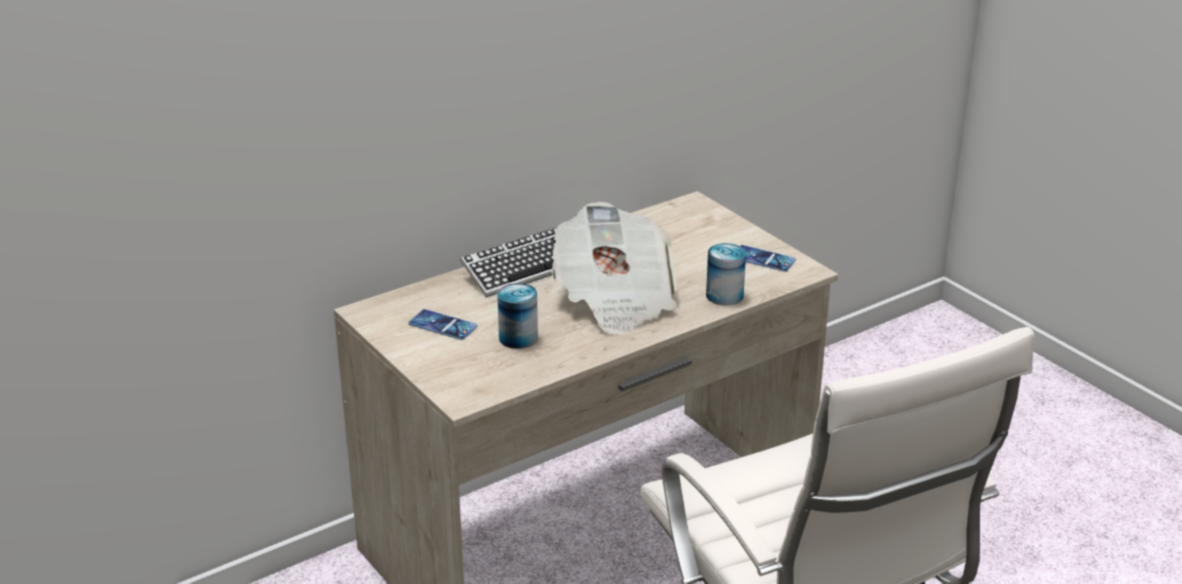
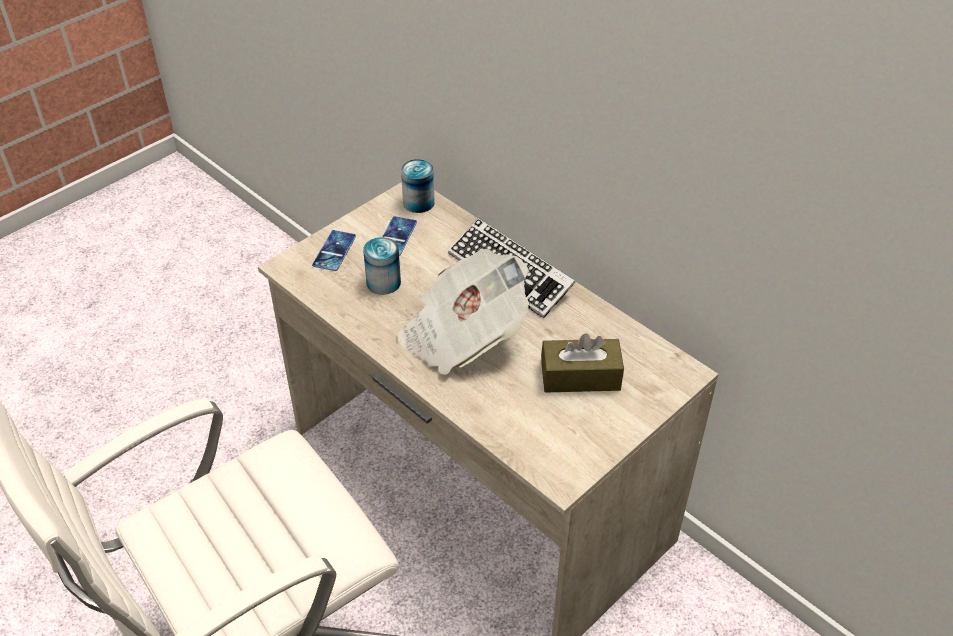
camera: 80 degrees right, 15 degrees up
(687, 248) = (580, 376): none -> brown tissue box
(724, 295) = (489, 414): can -> can (418, 202)
(763, 259) = (576, 441): phone -> phone (334, 251)

